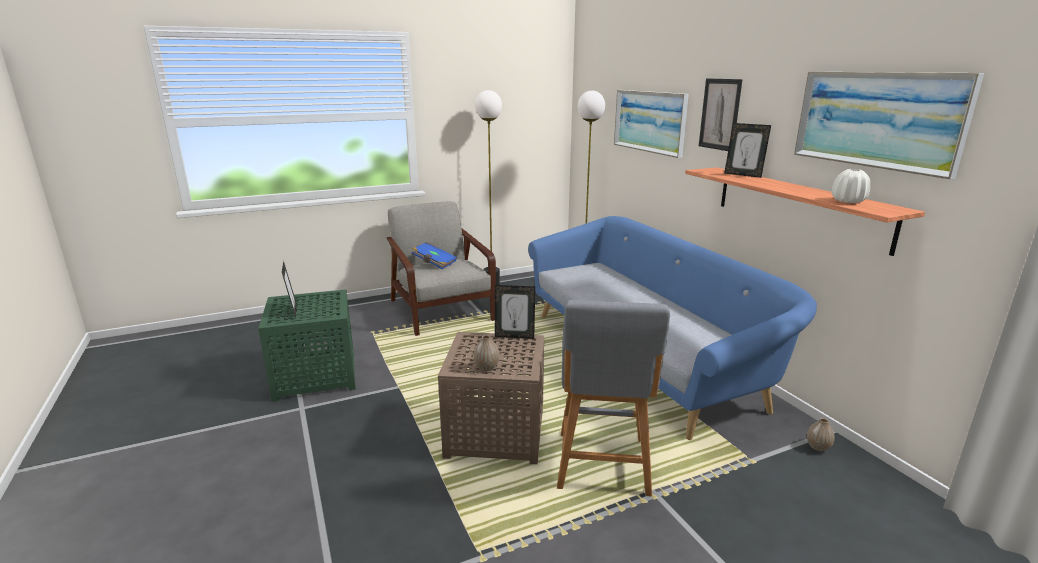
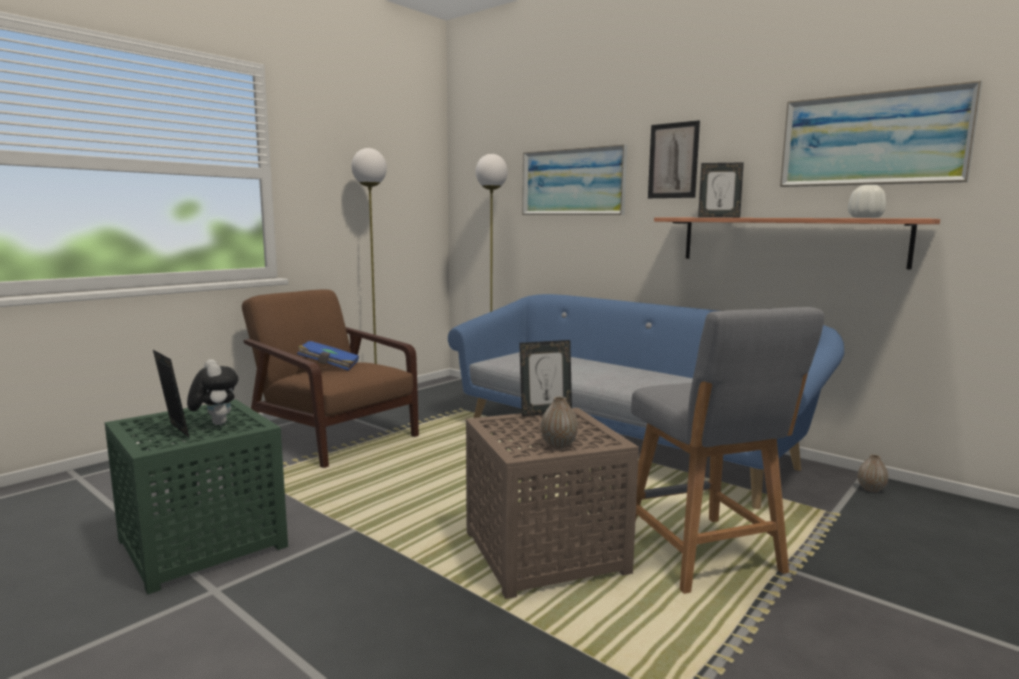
camera: 25 degrees left, 10 degrees down
(317, 308) = (215, 423): none -> plush toy
(440, 309) = (331, 435): grey armchair -> brown armchair

